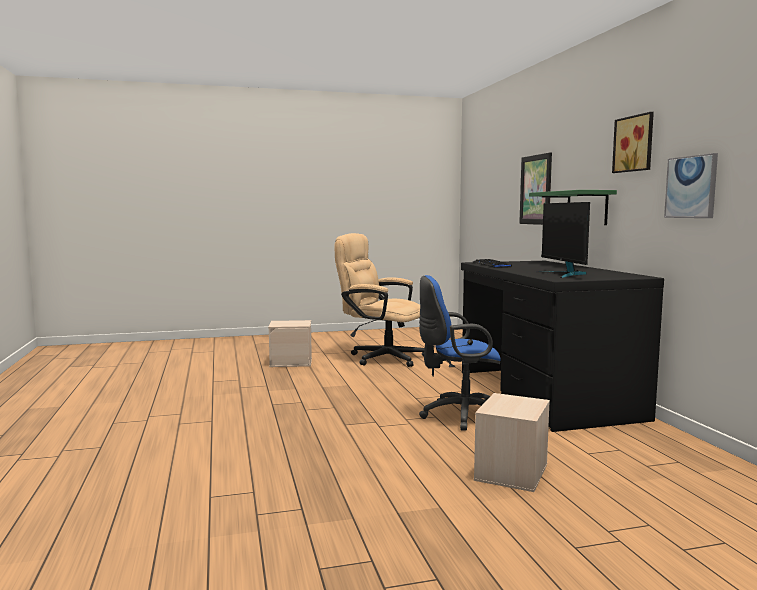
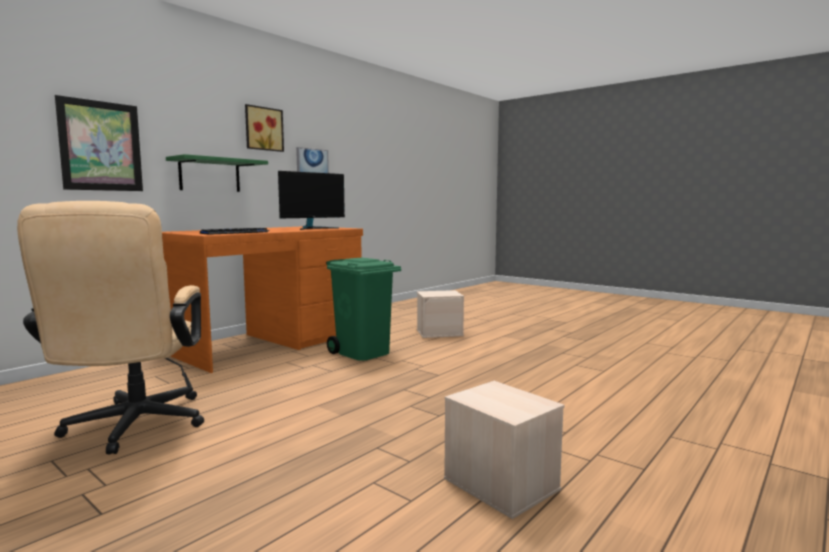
camera: 125 degrees left, 0 degrees up
(291, 362) = (208, 488): beige storage box -> beige storage box (499, 484)
(459, 416) = (362, 353): blue office chair -> green trash can
(544, 394) = (270, 342): black desk -> orange desk

